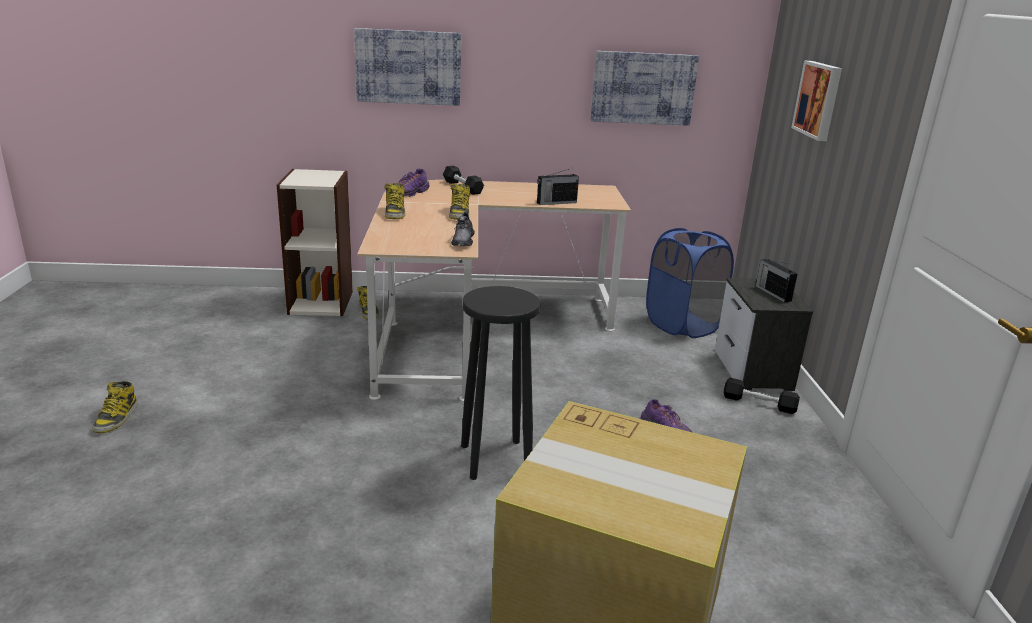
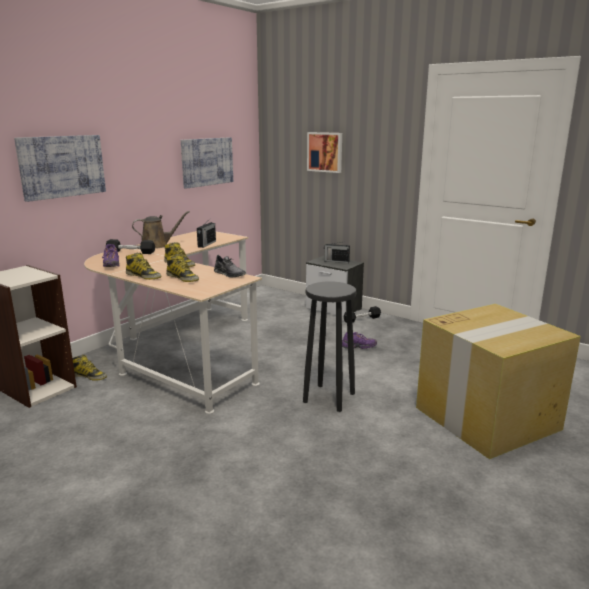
camera: 50 degrees left, 5 degrees down
(116, 418) = (62, 540): boot -> boot (183, 278)
(508, 188) = (157, 245): none -> brown watering can
(682, 325) = (270, 304): blue laundry basket -> none

